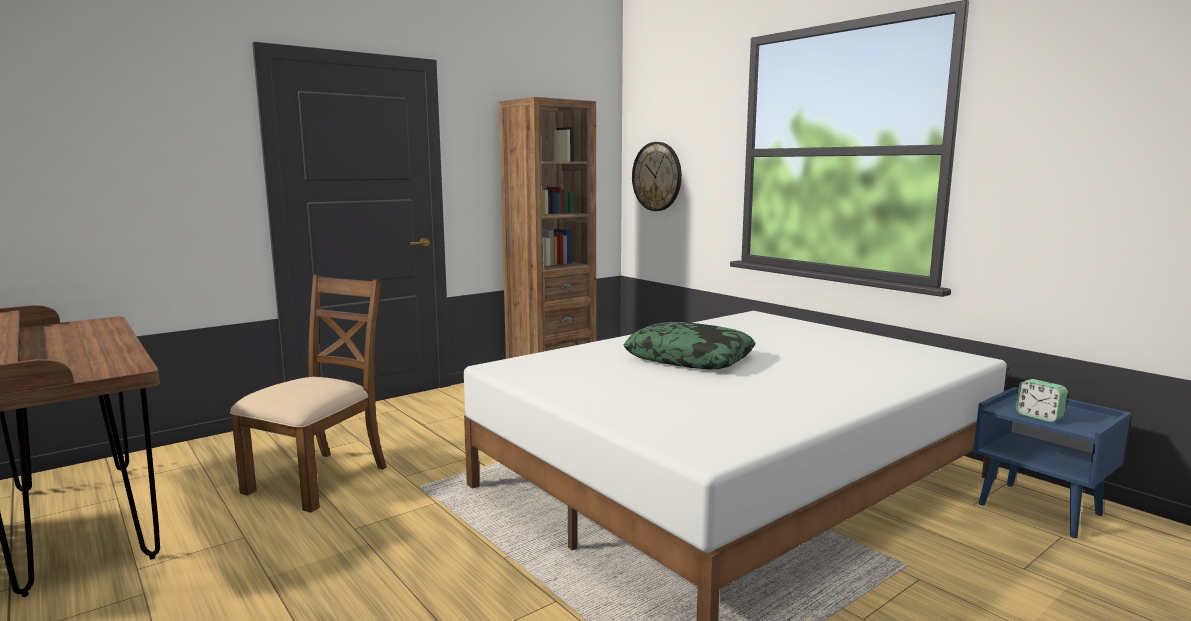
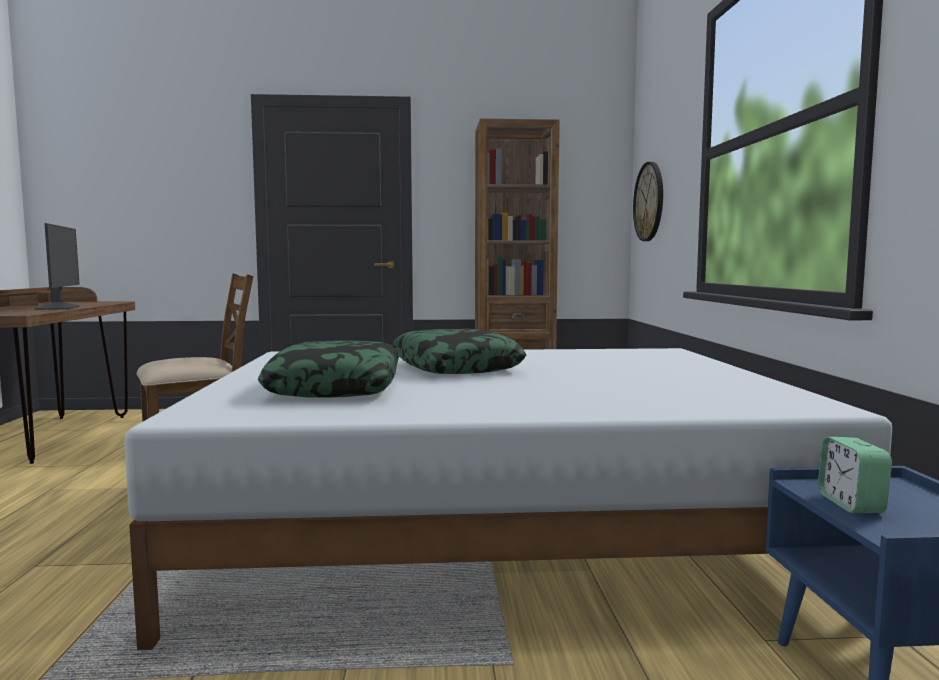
camera: 35 degrees right, 5 degrees down
(104, 346) = (59, 308): none -> monitor
(690, 398) = (337, 387): none -> pillow

